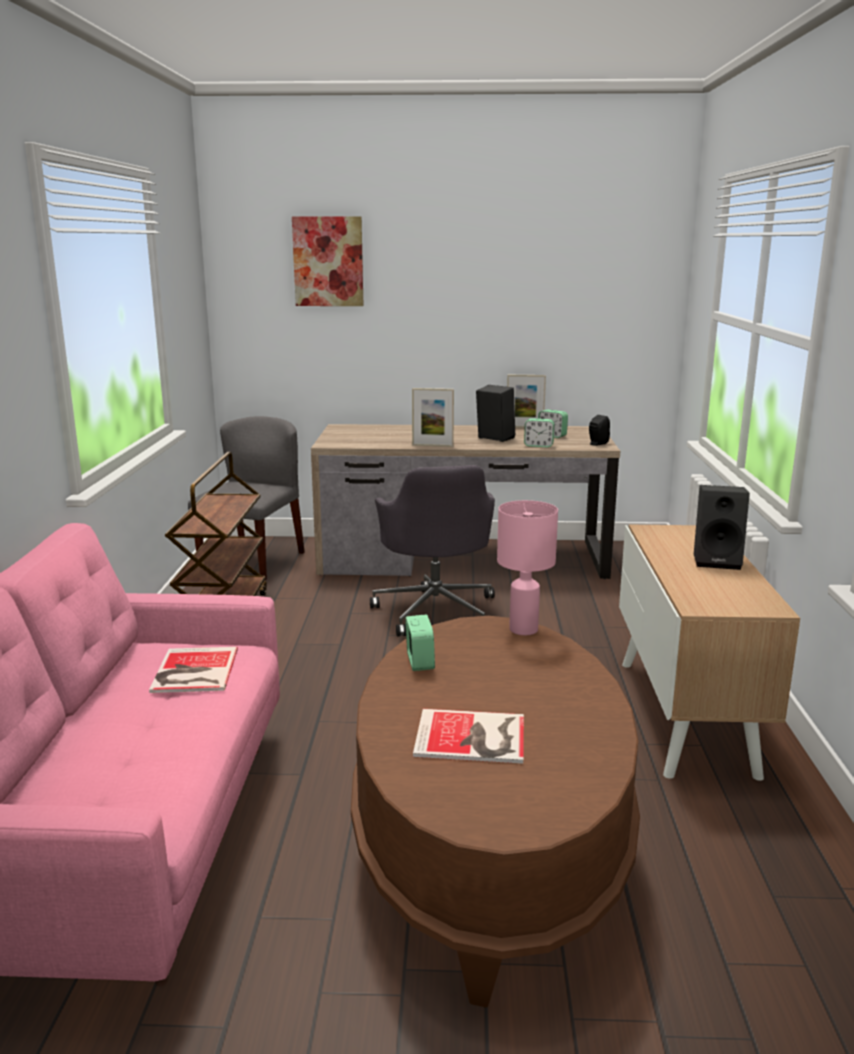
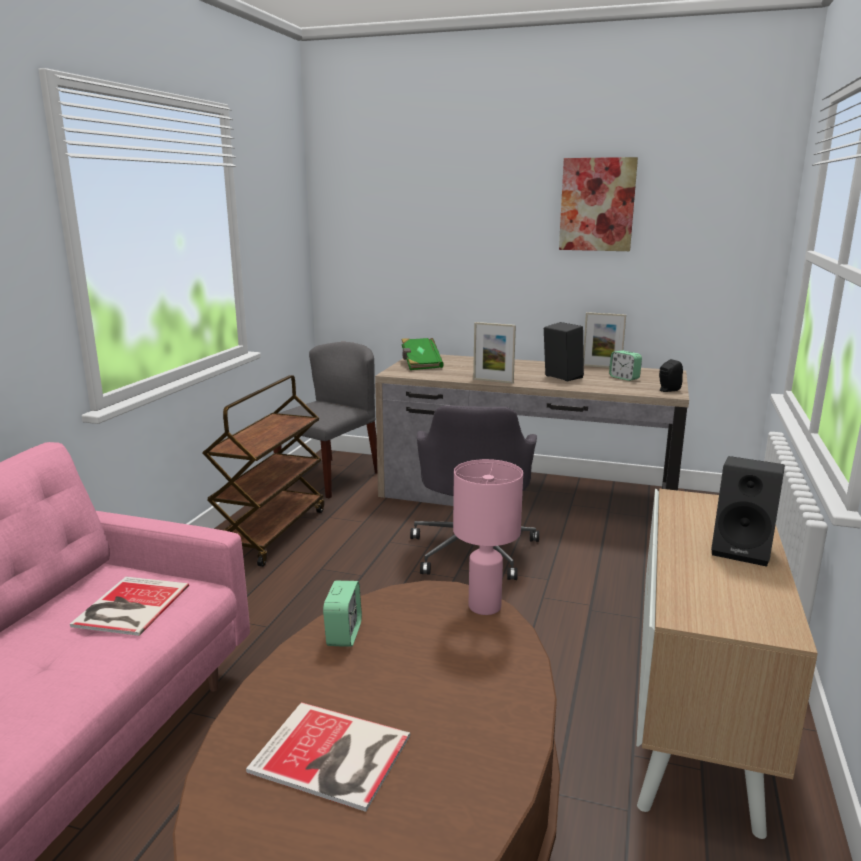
camera: 15 degrees right, 0 degrees up
(328, 261) = (417, 196): picture -> picture (597, 204)
(347, 434) = (420, 364): none -> green book
(538, 445) = (602, 388): alarm clock -> none

